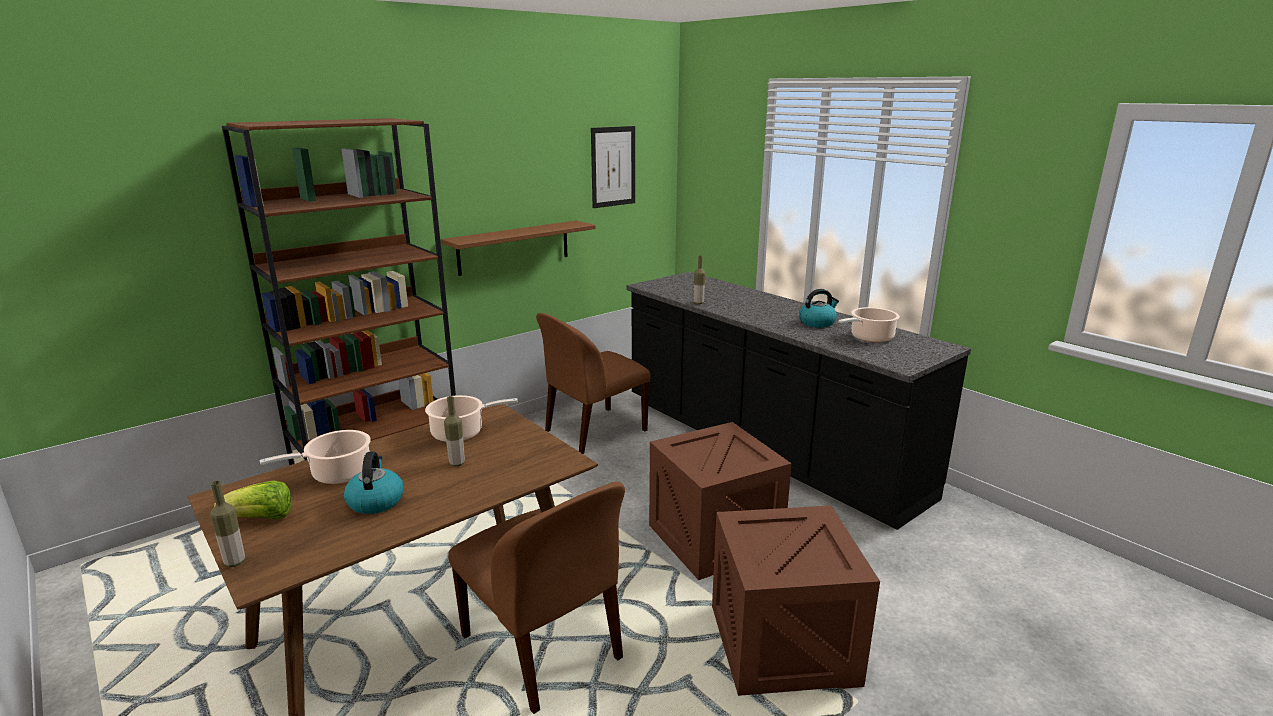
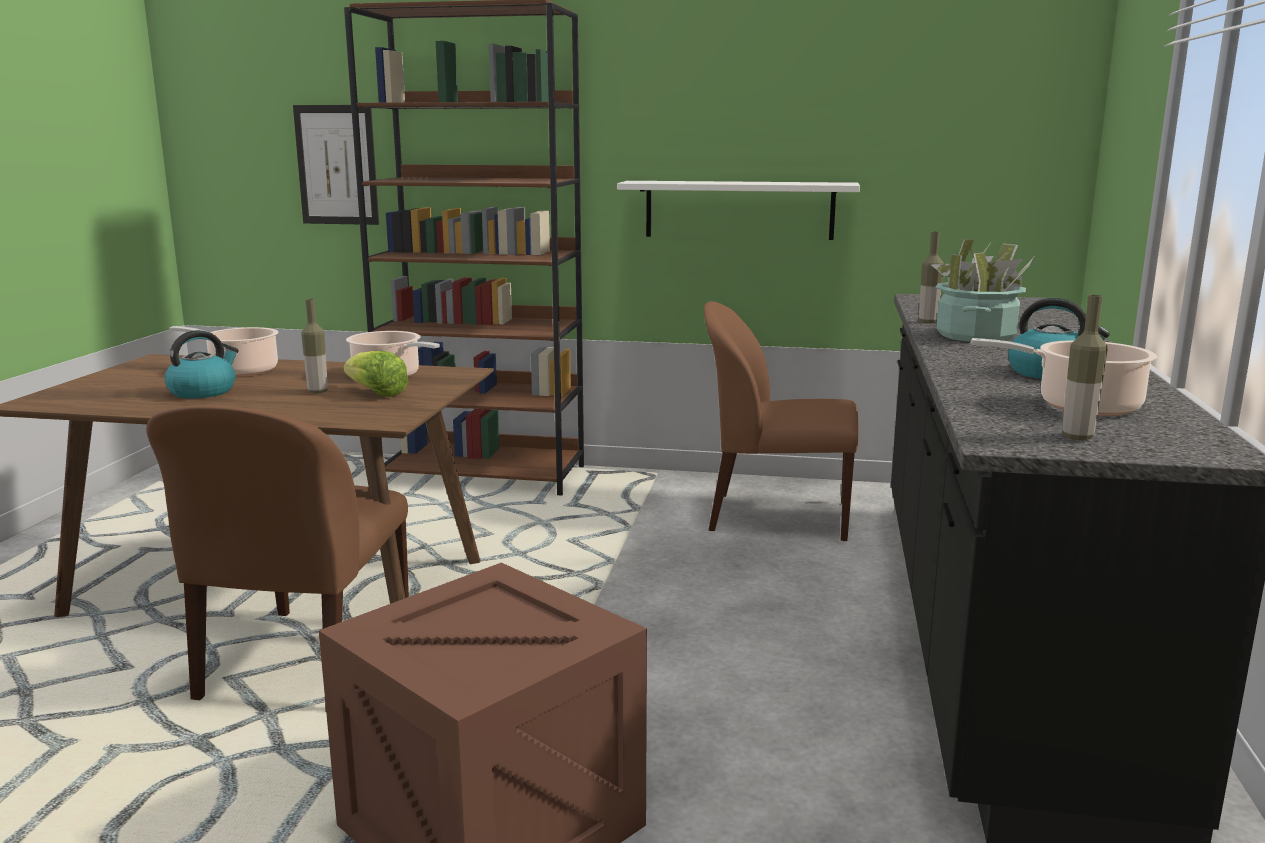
camera: 50 degrees right, 5 degrees down
(235, 562) = (53, 390): bottle -> bottle (1077, 437)
(261, 519) = (132, 376): lettuce -> lettuce (376, 393)
(514, 247) = (739, 210): brown shelf -> white shelf
(613, 166) = (944, 99): picture -> picture (337, 165)
(714, 537) = (672, 681): crate -> none
(739, 307) = (976, 336): none -> potted plant

